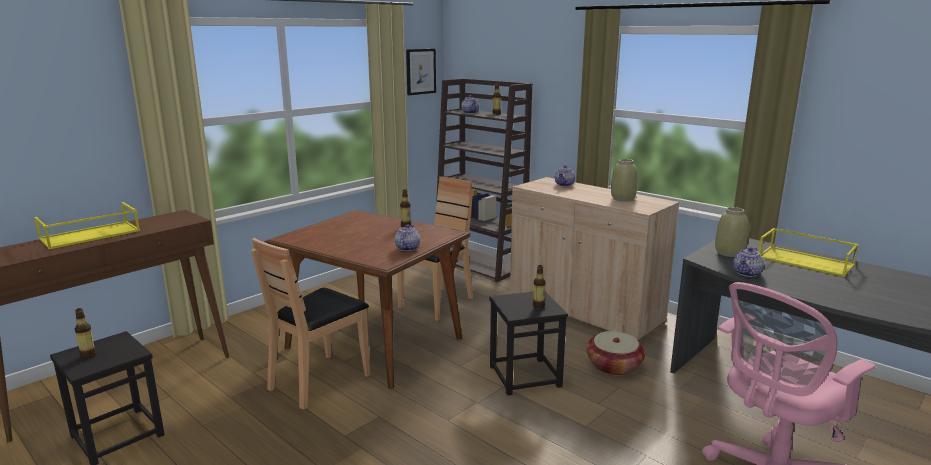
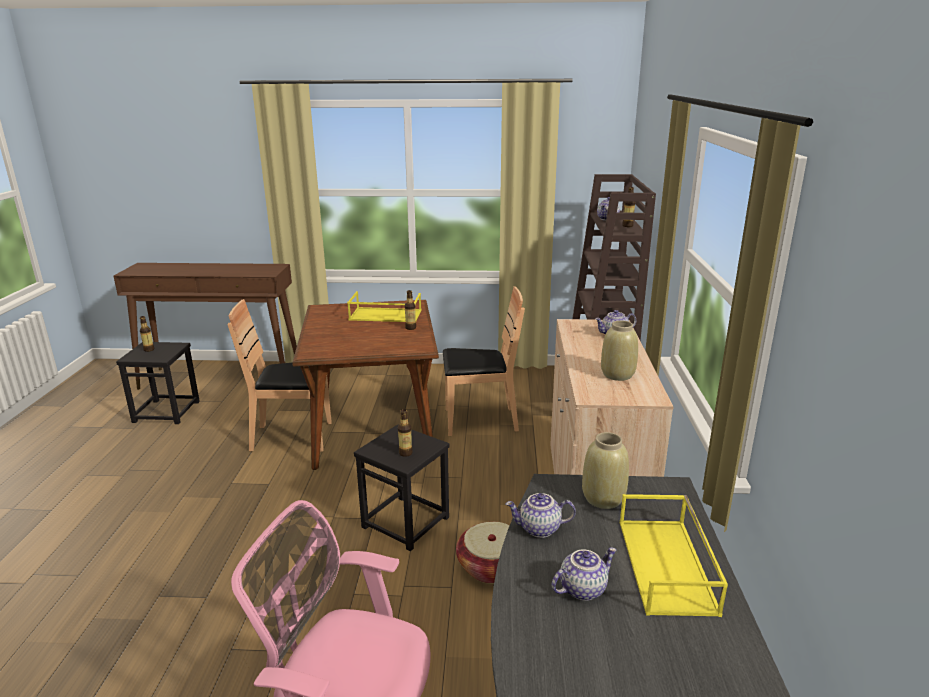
camera: 50 degrees right, 5 degrees up
(89, 235) = (206, 268): yellow tray -> yellow tray (384, 315)
(407, 248) = (355, 347): teapot -> teapot (582, 588)
(420, 71) = (590, 160): picture -> none

